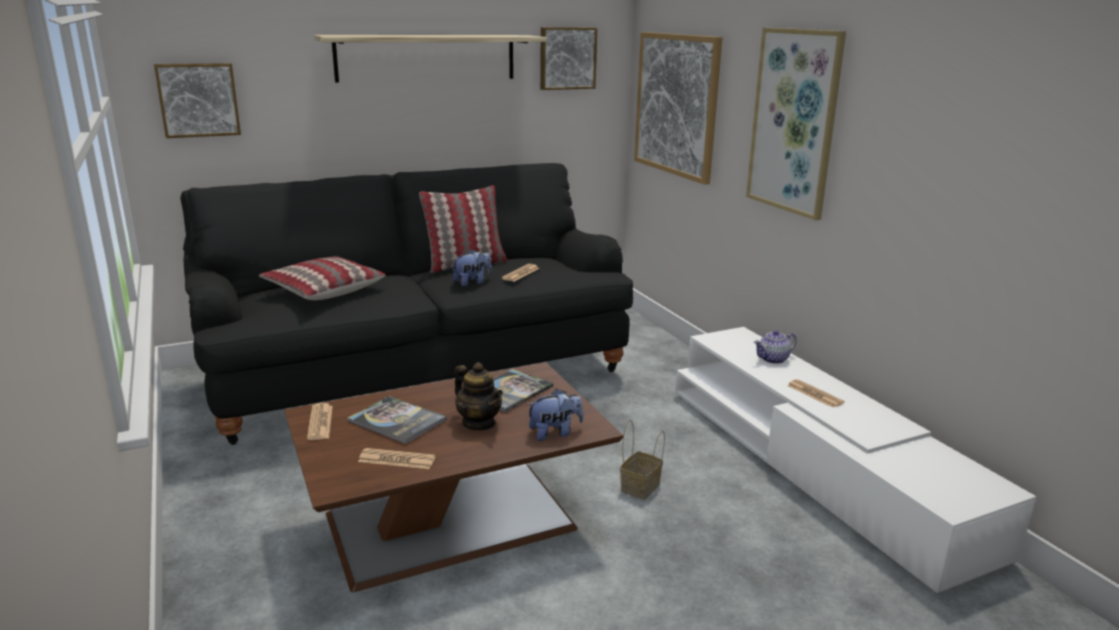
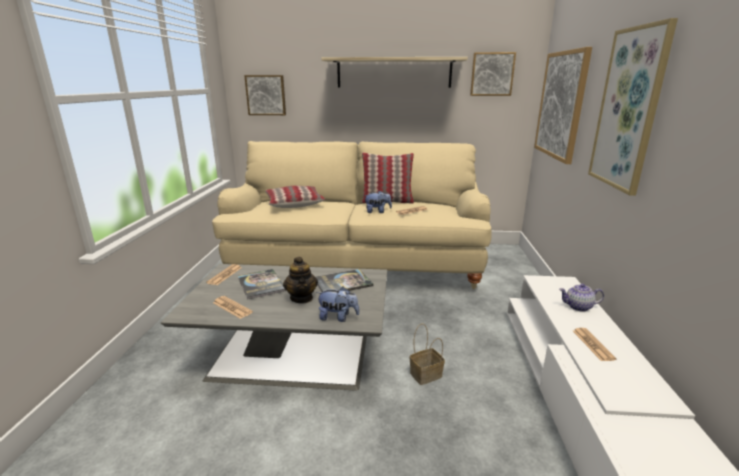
camera: 30 degrees right, 0 degrees up
(417, 372) = (356, 263): black sofa -> beige sofa
(454, 519) = (294, 356): brown coffee table -> grey coffee table

